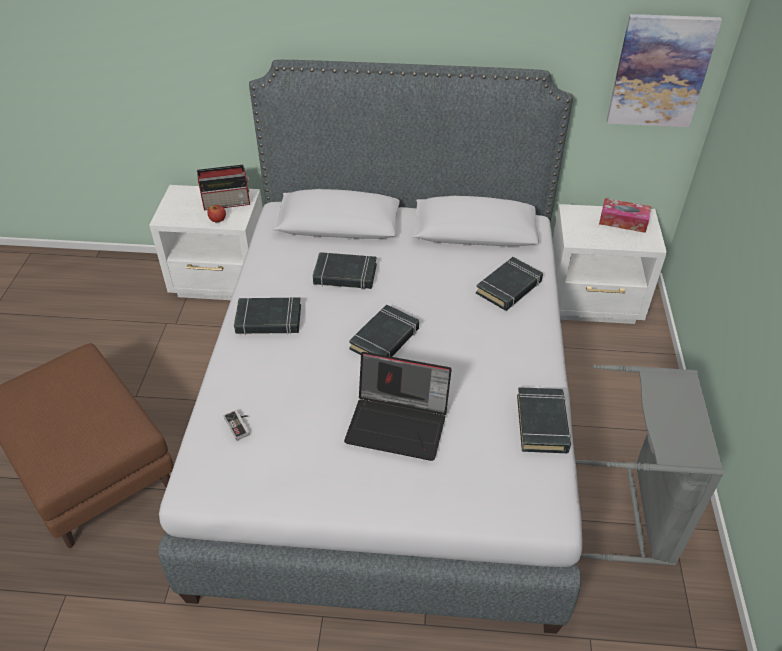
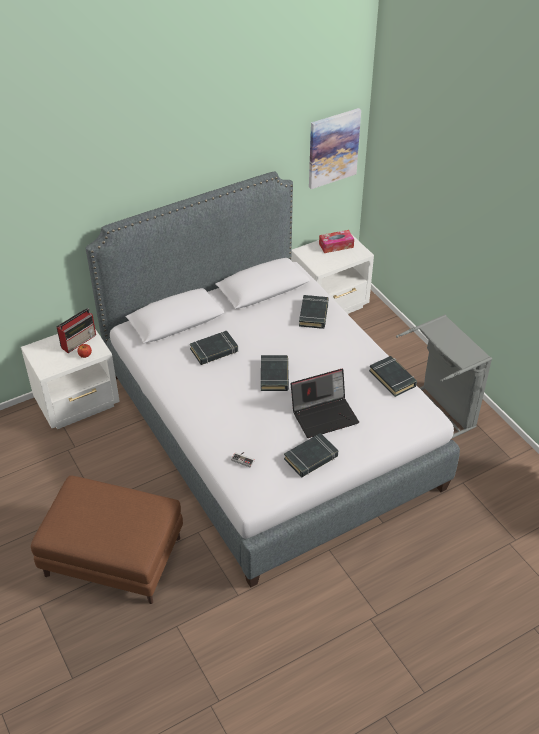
camera: 35 degrees left, 0 degrees up
(268, 320) = (197, 398): black book -> black book (311, 458)

